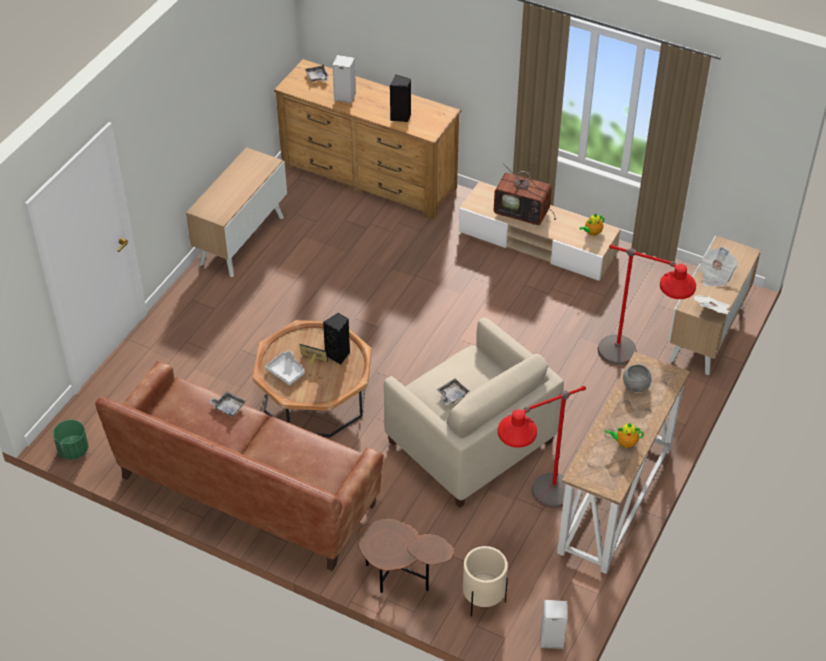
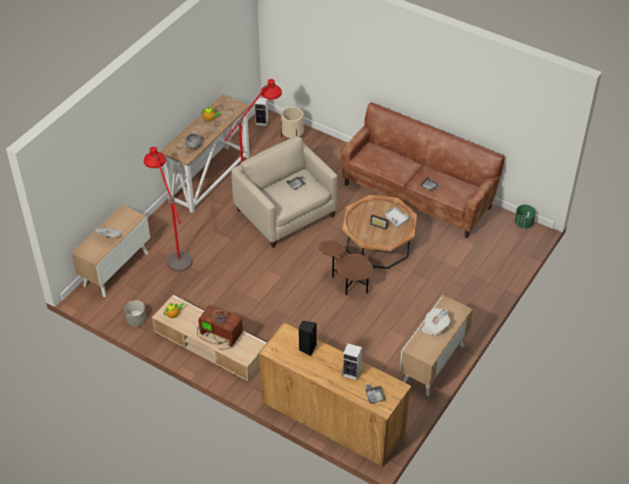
camera: 175 degrees left, 0 degrees up
(338, 355) = (363, 227): black speaker -> none
(400, 578) = (334, 150): brown side table -> brown side table (347, 284)
(647, 267) = (136, 320): none -> grey planter
(712, 311) = (123, 213): newspaper -> newspaper (434, 326)

